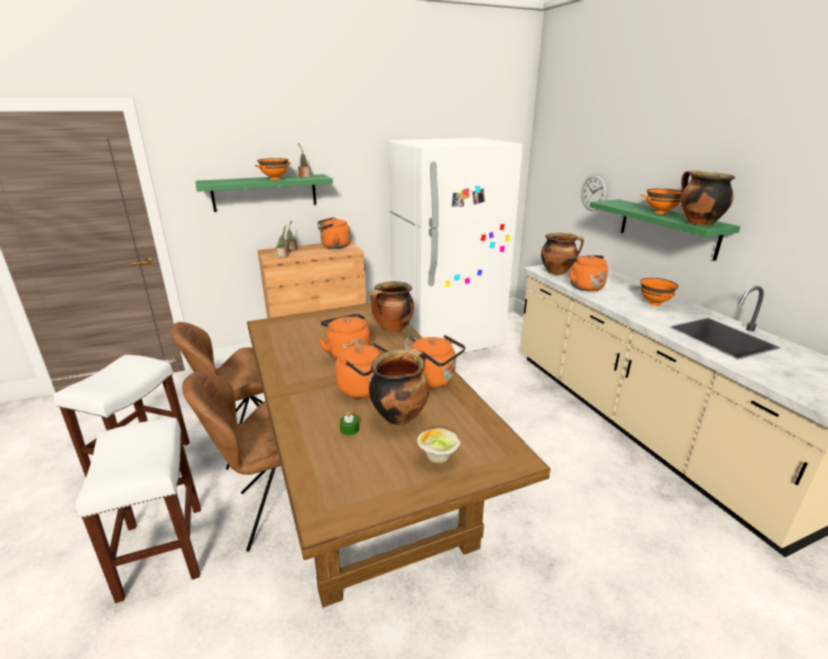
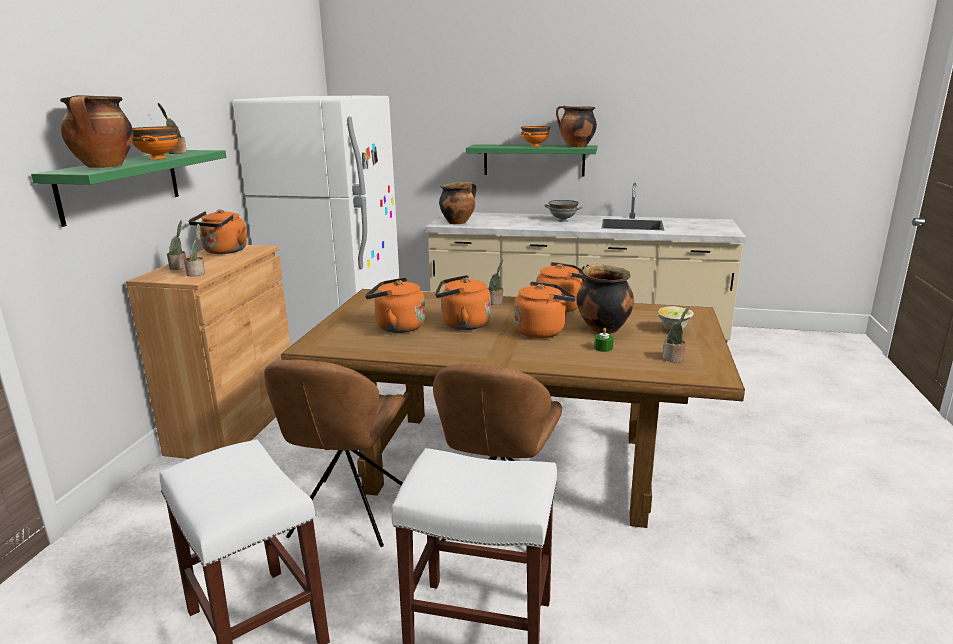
camera: 55 degrees left, 5 degrees down
(354, 478) = (674, 359): none -> potted plant
(392, 328) = (437, 299): cooking pot -> cooking pot (105, 167)
(584, 286) = (501, 224): orange kettle -> orange kettle (397, 327)
(594, 192) = (440, 143): wall clock -> none
(654, 303) = (563, 220): orange bowl -> grey bowl

